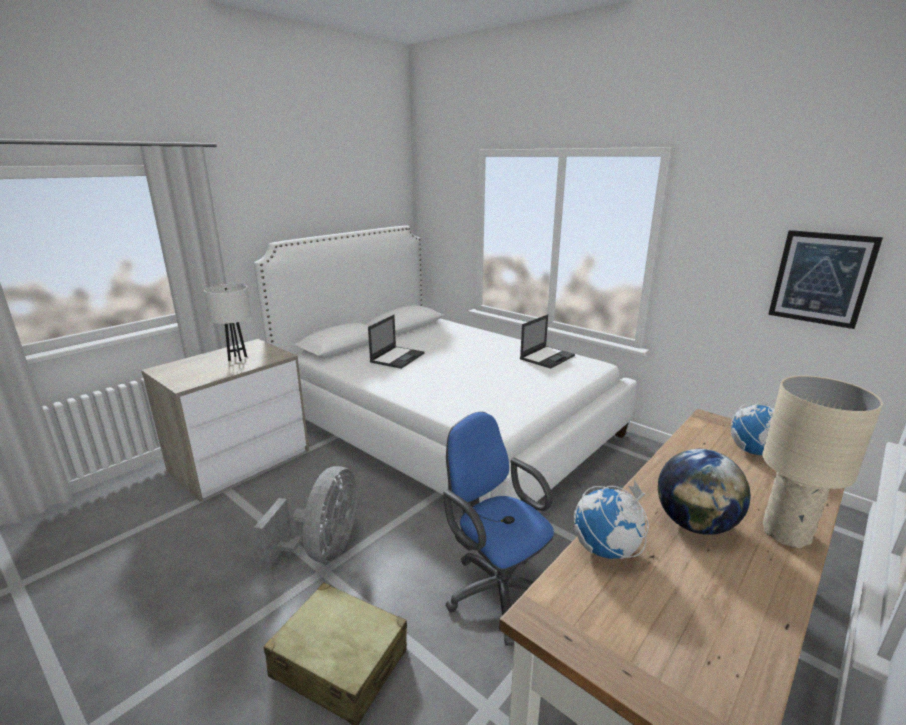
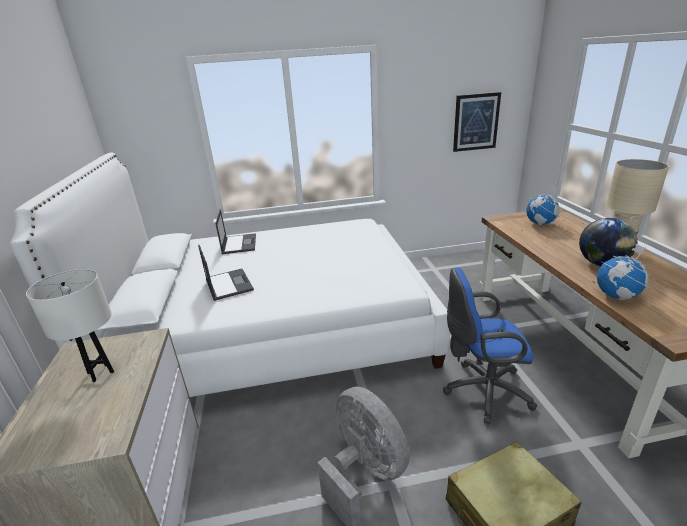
camera: 50 degrees left, 5 degrees up
(547, 357) = (329, 231): laptop -> laptop (239, 244)

